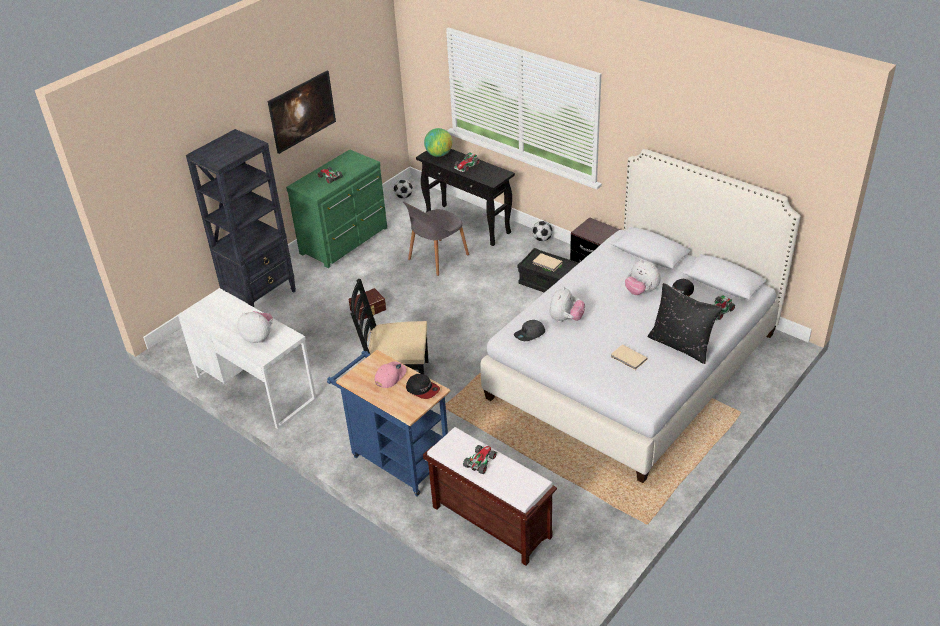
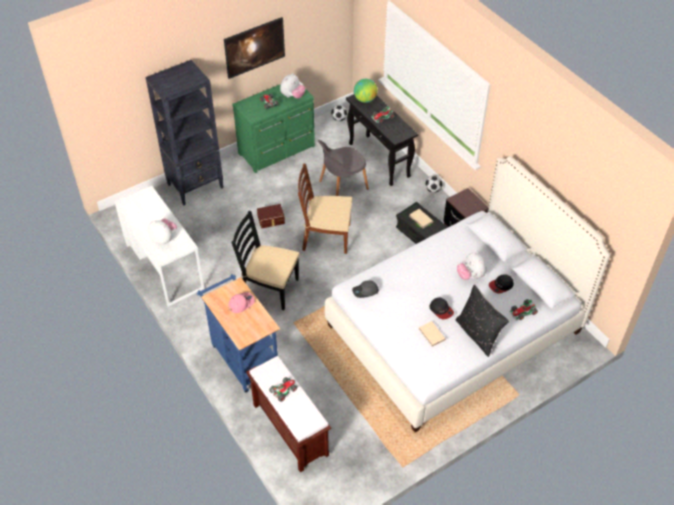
camera: 15 degrees right, 10 degrees up
(423, 389) = (260, 322): cap -> cap (441, 310)
(441, 311) = (325, 237): none -> brown chair
(566, 319) = (399, 285): plush toy -> plush toy (292, 96)

